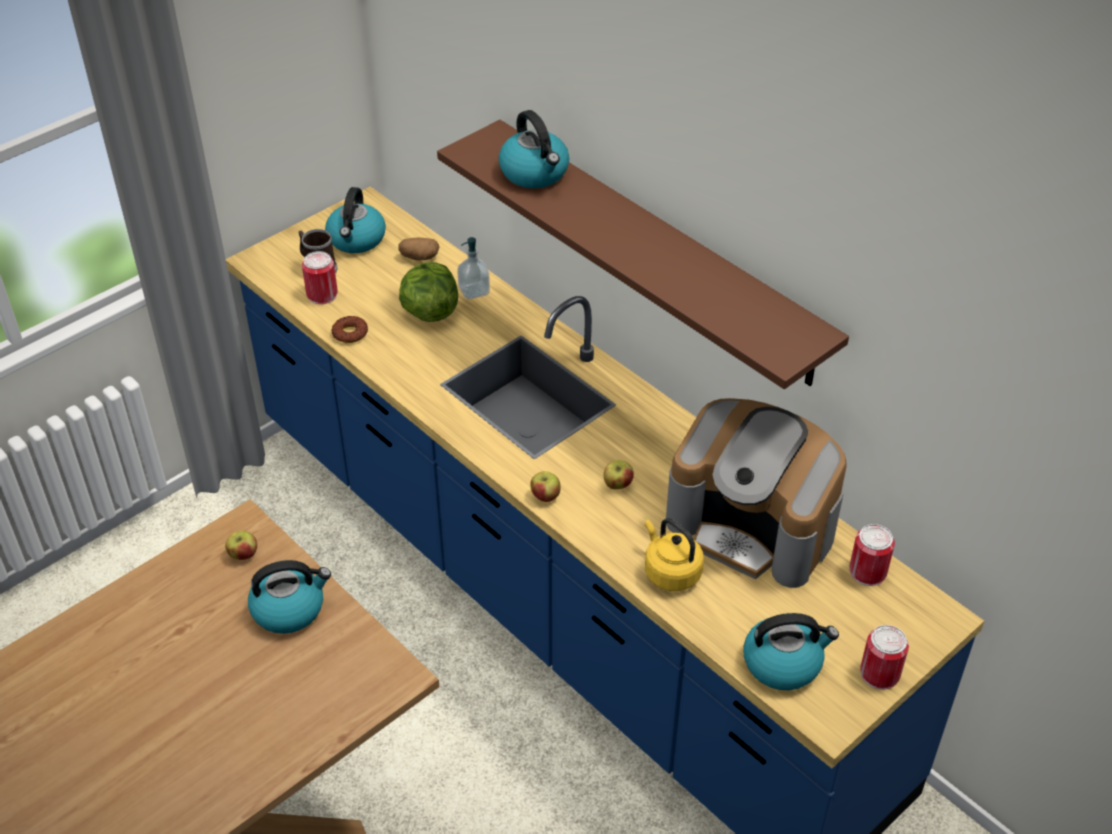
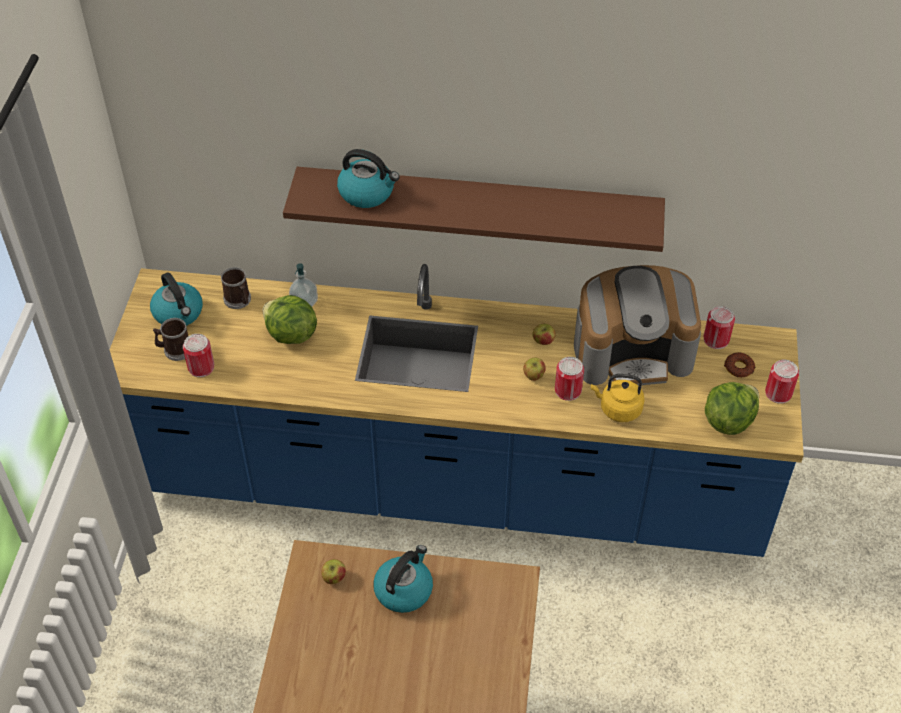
camera: 40 degrees left, 5 degrees up
(350, 333) = (254, 383): donut -> donut (739, 368)
(419, 257) = (239, 301): potato -> mug
(545, 496) = (500, 411): apple -> apple (543, 341)
(637, 520) = (568, 390): none -> can
(783, 663) = (728, 421): kettle -> lettuce

